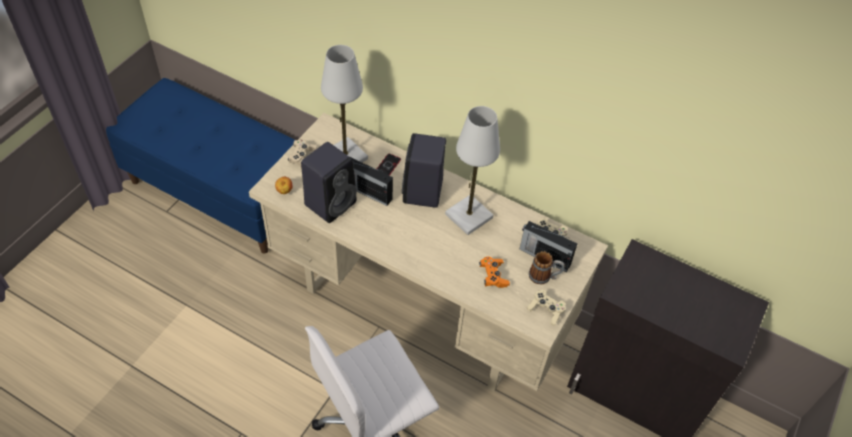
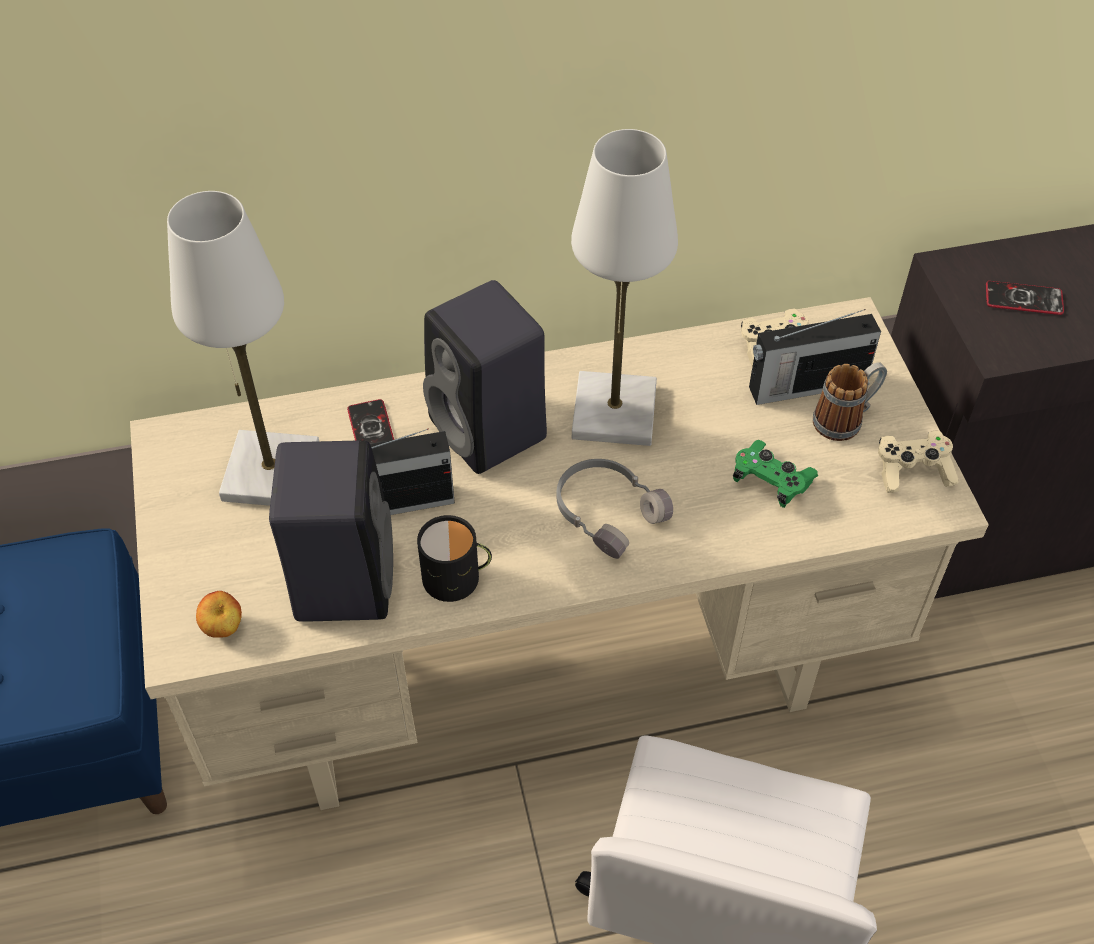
camera: 40 degrees left, 0 degrees up
(302, 158) = (186, 536): beige game controller -> none
(362, 228) = (457, 578): none -> black mug
(429, 244) = (607, 511): none -> grey headphones
(493, 276) = (771, 481): orange game controller -> green game controller
(652, 283) = (1023, 299): none -> phone

